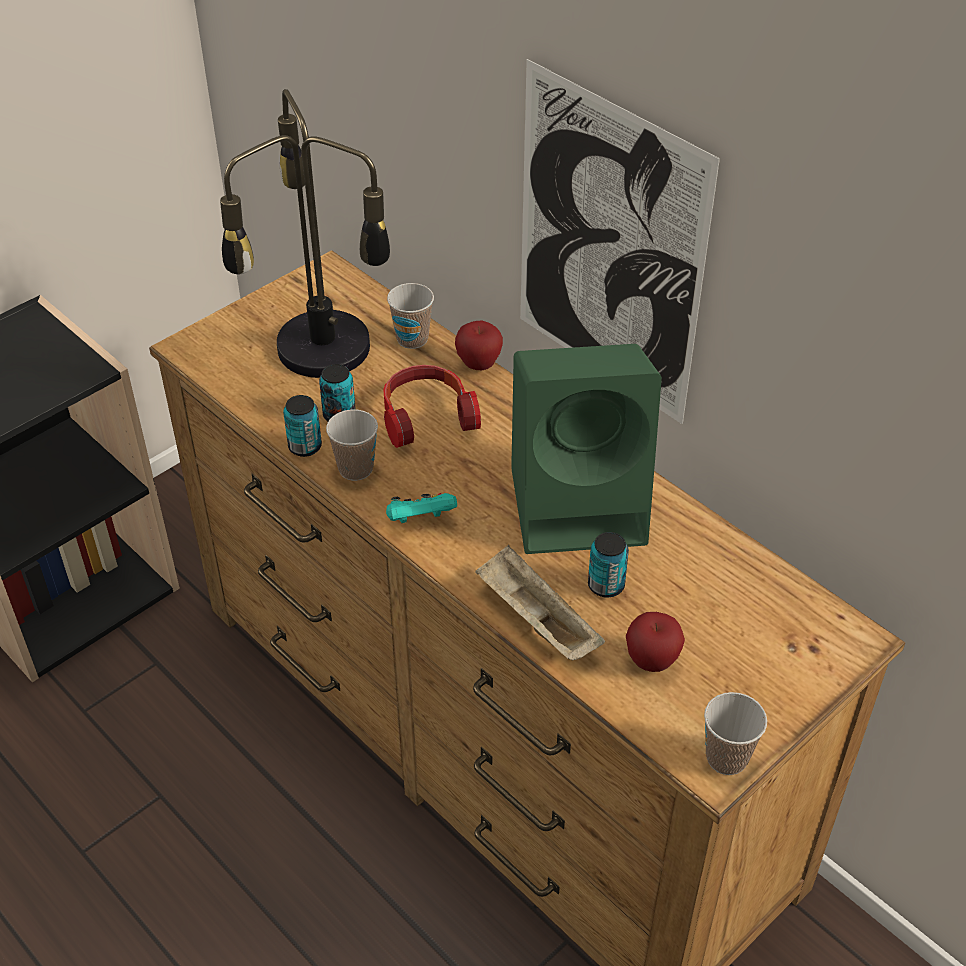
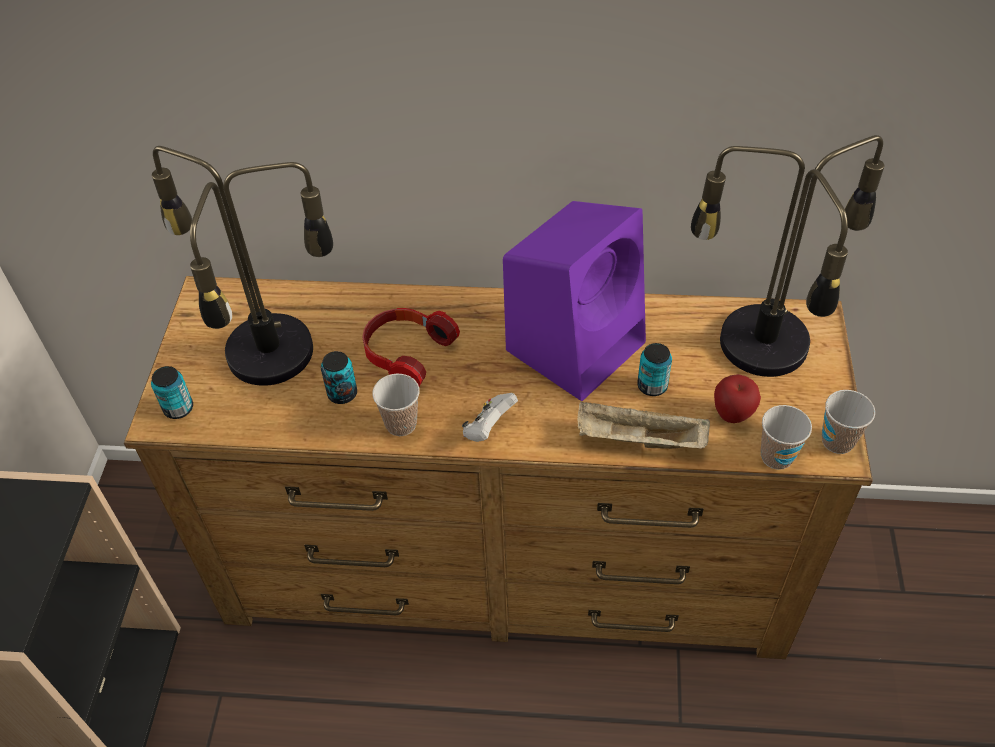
camera: 40 degrees left, 5 degrees up
(305, 446) = (345, 434): can -> can (178, 408)
(412, 339) = (329, 304): cup -> cup (776, 456)
(420, 520) = (488, 428): turquoise game controller -> white game controller
(479, 365) = (398, 293): apple -> none
(582, 504) = (577, 343): green speaker -> purple speaker
(608, 248) = (511, 140): picture -> none
(763, 624) = (763, 344): none -> table lamp

